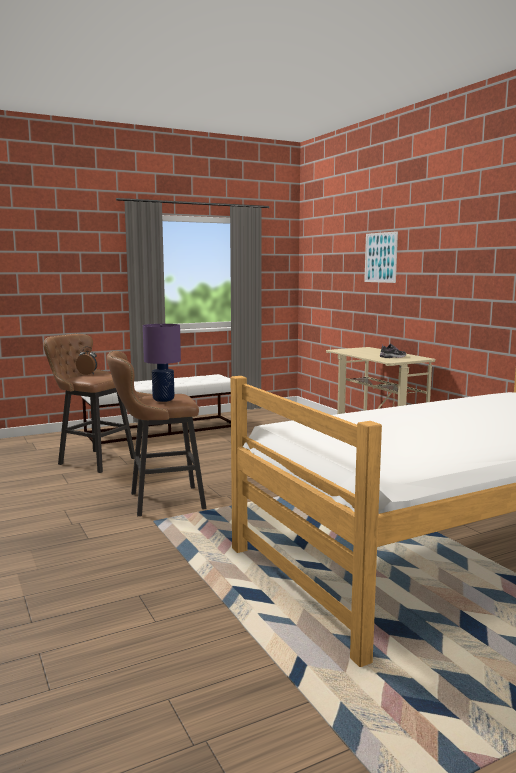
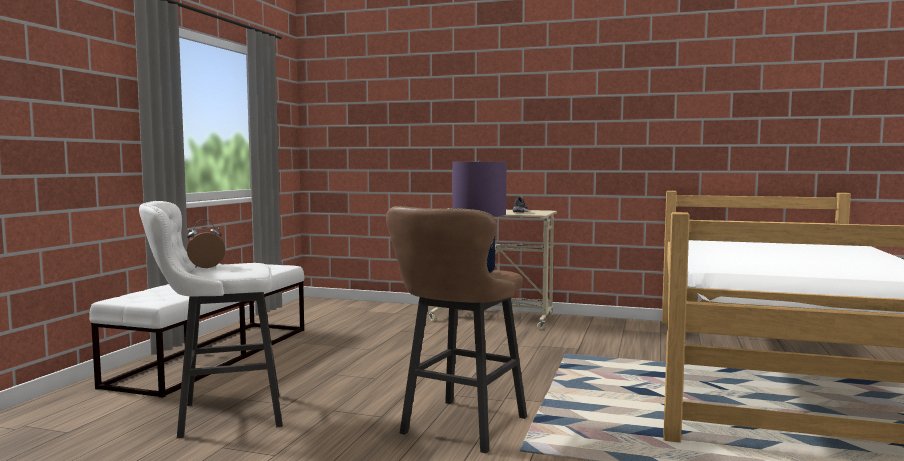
camera: 45 degrees left, 5 degrees down
(91, 460) = (216, 416): brown stool -> white stool
(380, 257) = (457, 106): picture -> none

